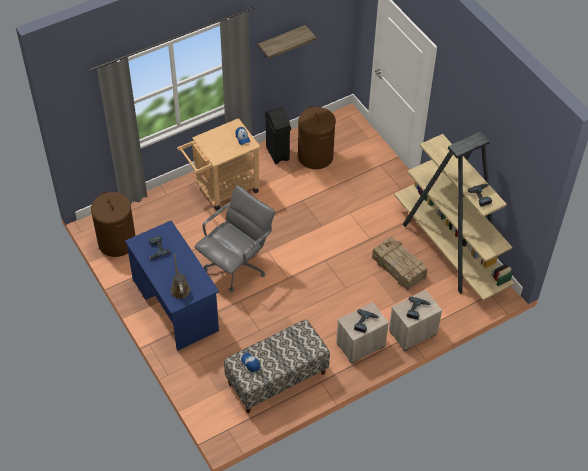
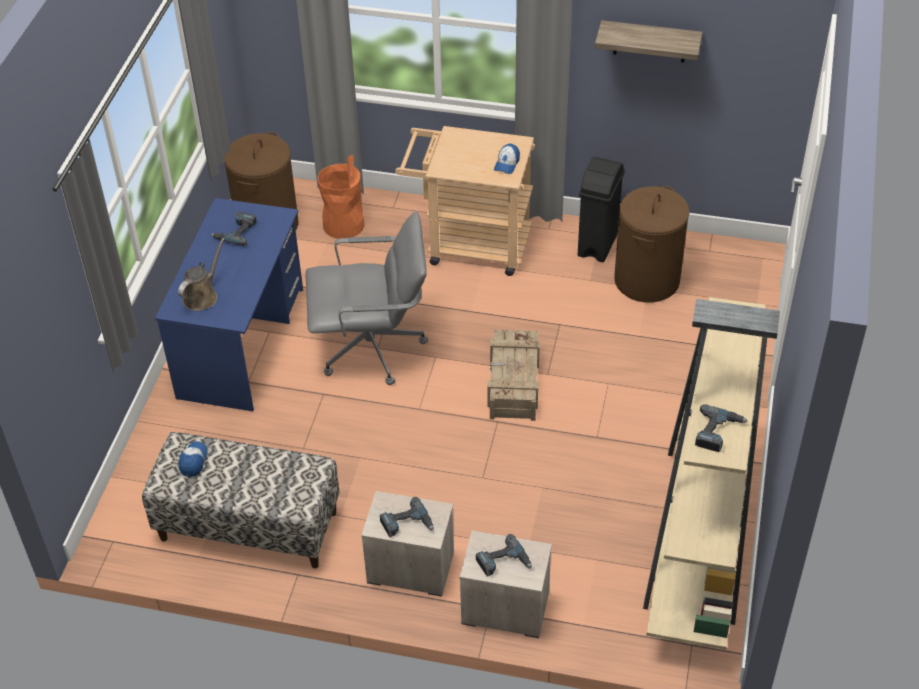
camera: 45 degrees right, 5 degrees down
(154, 218) = (343, 225): none -> orange trash can
(398, 268) = (590, 505): crate -> crate (513, 384)

